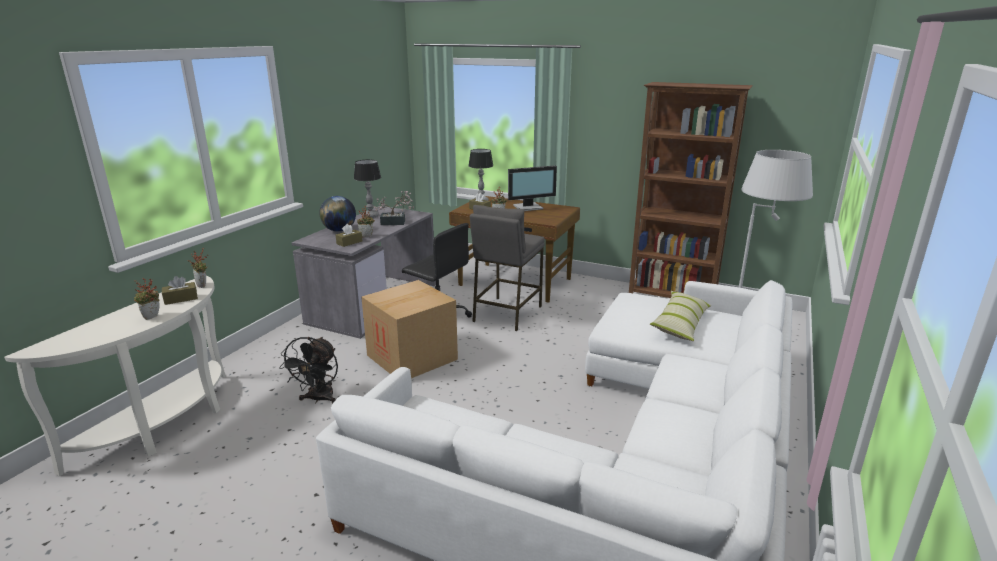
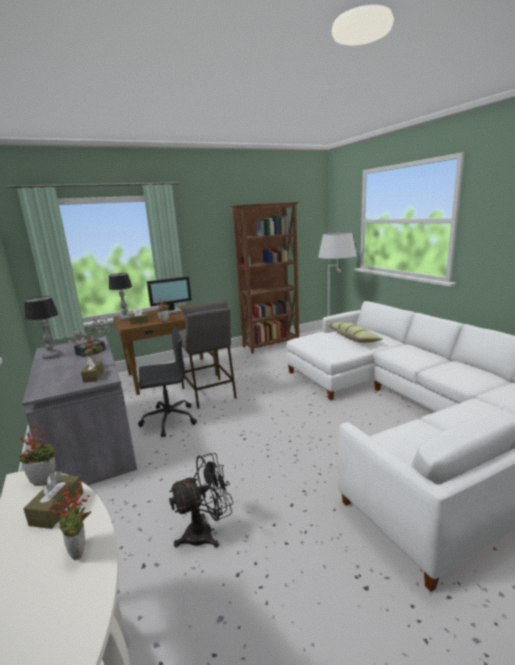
camera: 50 degrees left, 5 degrees down
(318, 399) = (206, 532): black fan -> black fan turned 75 degrees counterclockwise
(339, 230) = (52, 375): globe -> none
(412, 357) = (208, 452): cardboard box -> none
(529, 207) = (171, 311): monitor -> monitor turned 45 degrees clockwise

